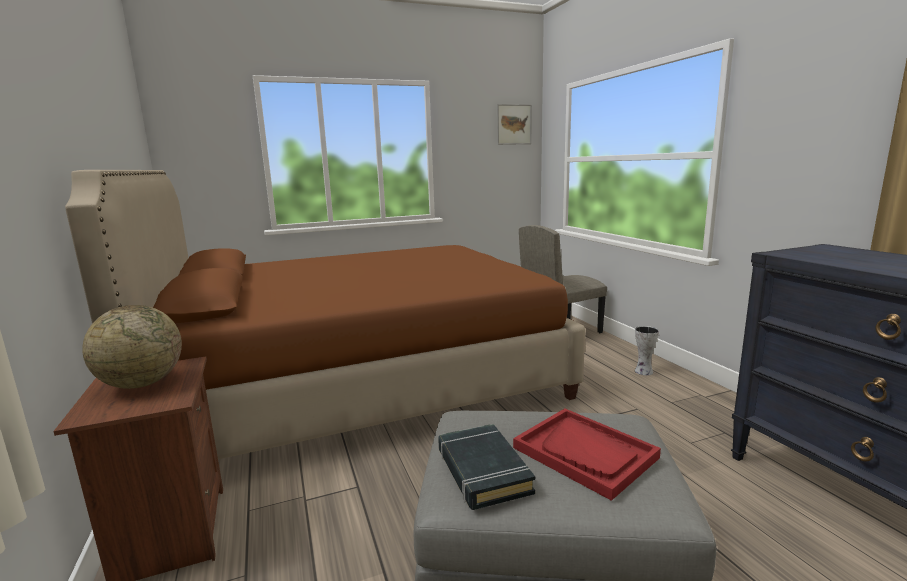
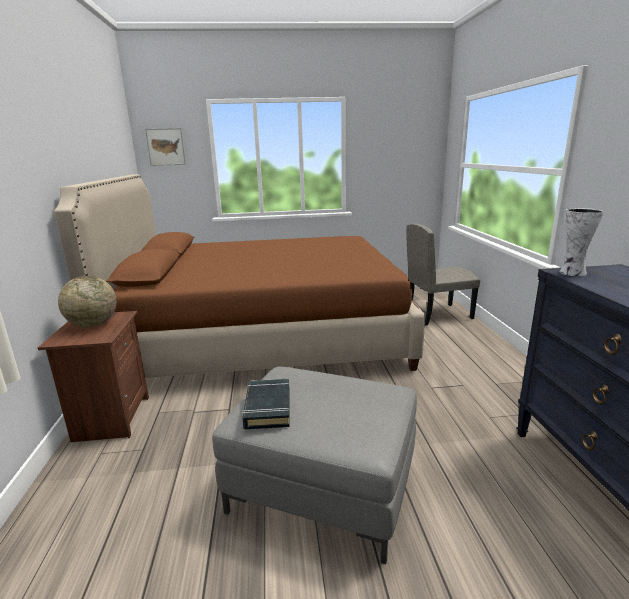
camera: 15 degrees right, 5 degrees up
(513, 124) = (420, 132): picture -> picture (166, 147)
(585, 453) = (343, 407): red tray -> none
(643, 371) = (488, 356): vase -> vase (571, 272)

